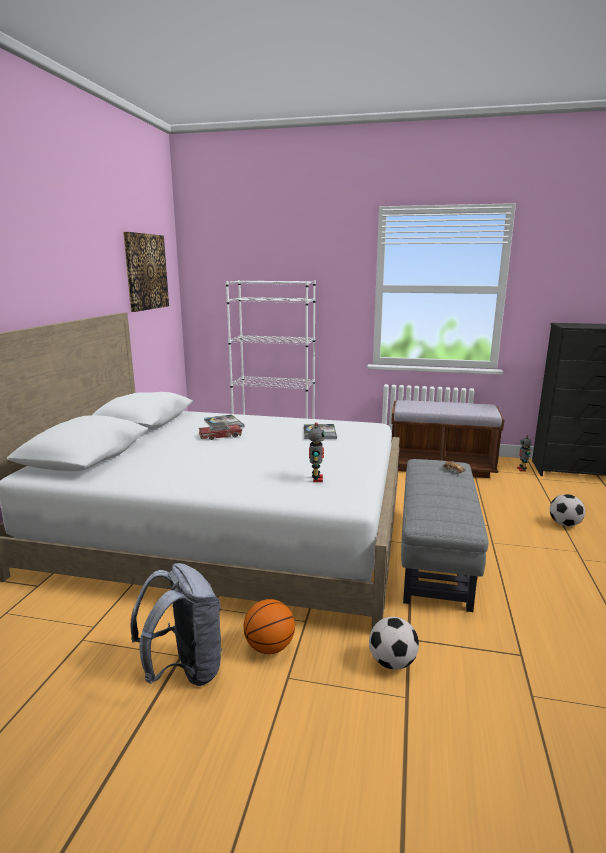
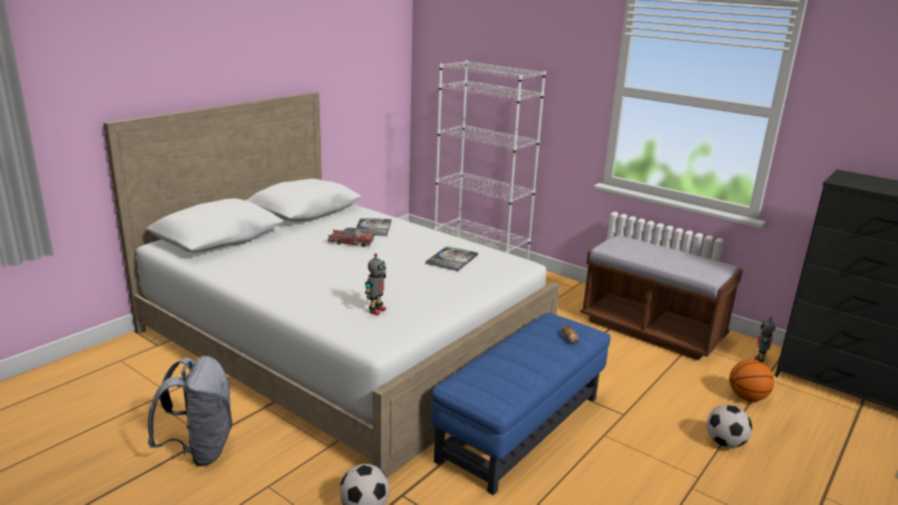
camera: 25 degrees right, 5 degrees up
(146, 272) = (357, 47): picture -> none
(269, 647) = (278, 457): basketball -> basketball (747, 397)
(434, 555) = (520, 428): grey ottoman -> blue ottoman

